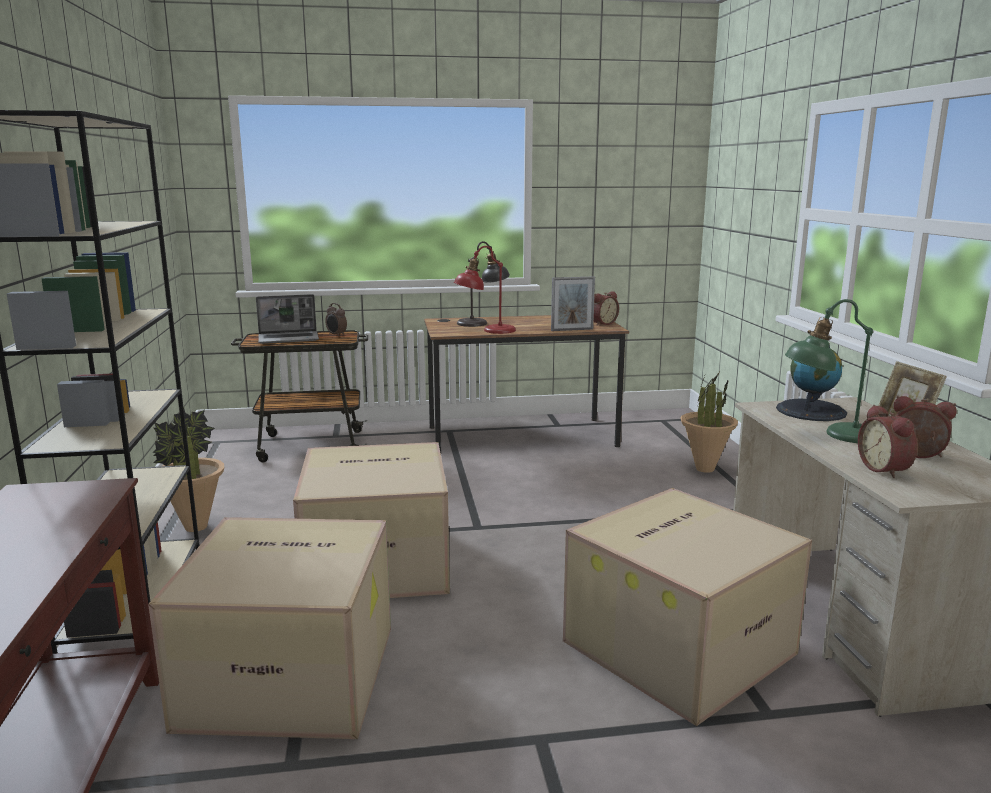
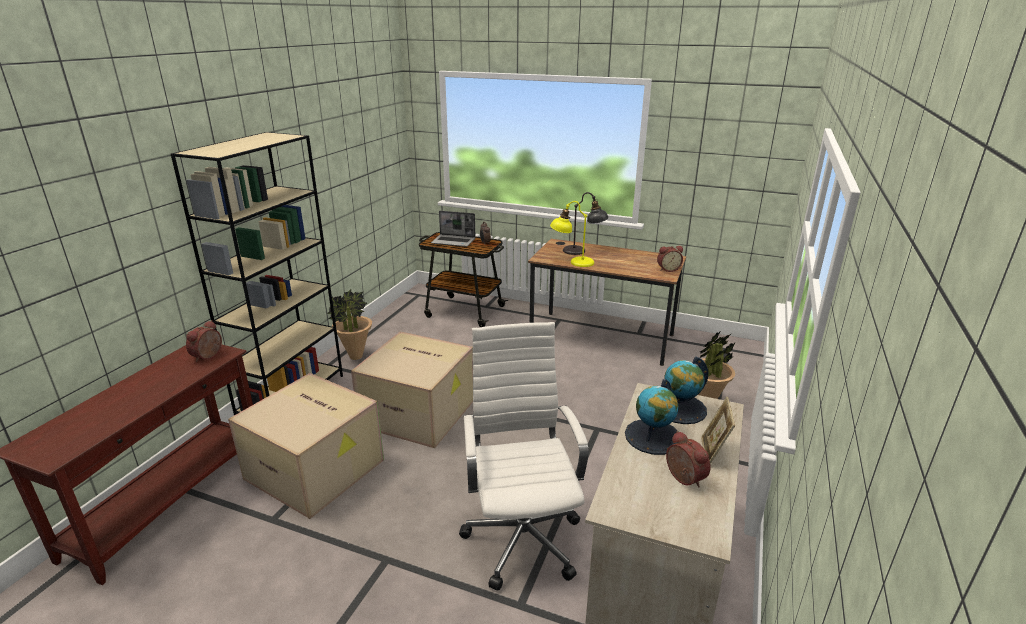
camera: 30 degrees right, 10 degrees up
(486, 331) = (572, 261): red table lamp -> yellow table lamp
(572, 330) = (634, 272): picture frame -> none
(678, 645) = (522, 536): cardboard box -> white office chair
(830, 434) = (653, 436): green table lamp -> globe
(886, 469) = (635, 483): alarm clock -> alarm clock (209, 356)

